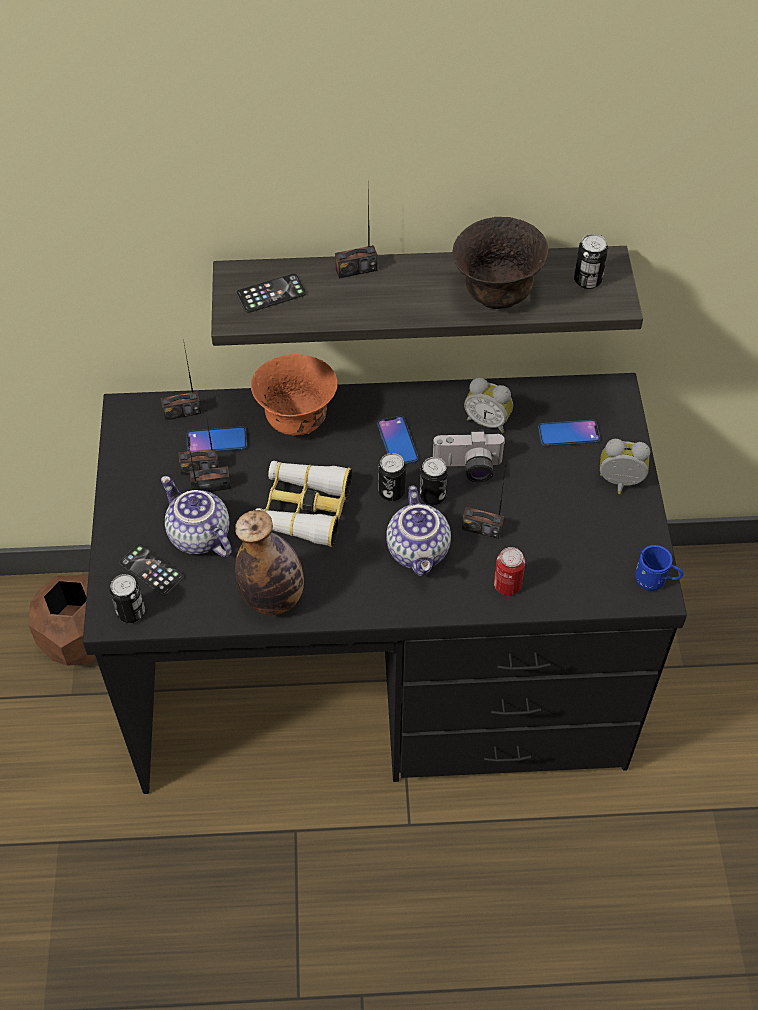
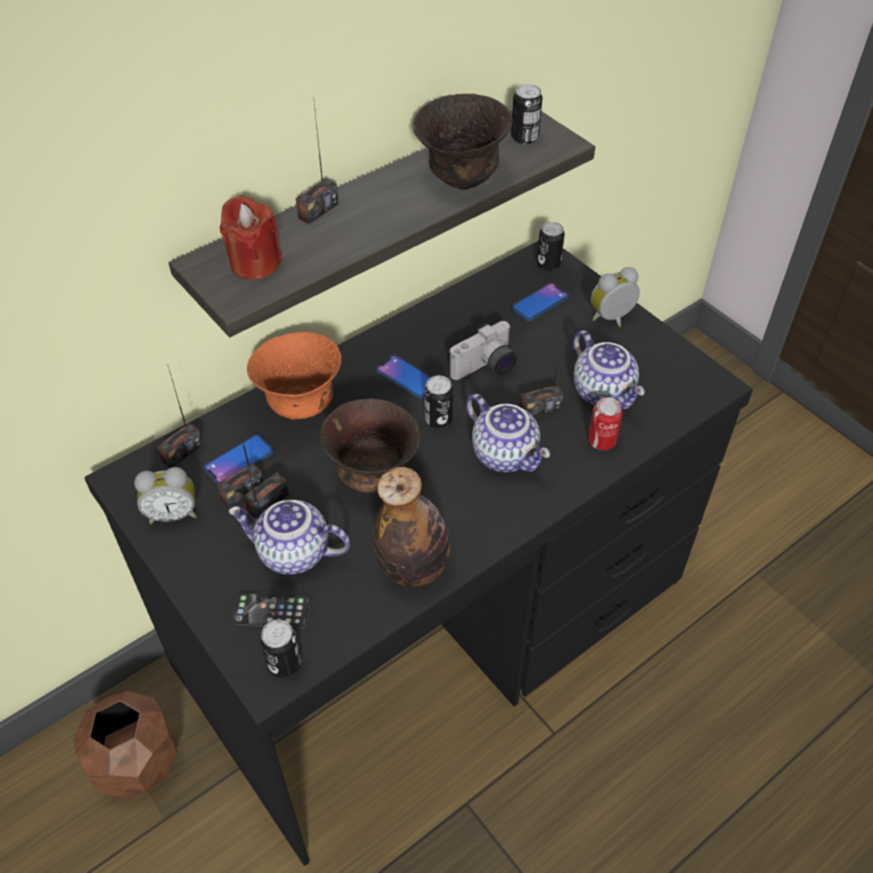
camera: 35 degrees left, 5 degrees down
(271, 294) = (255, 264): phone -> red candle
(303, 509) = (372, 475): binoculars -> brown bowl
(432, 495) = (476, 404): can -> can (548, 264)
(488, 421) = (467, 324): alarm clock -> alarm clock (173, 513)
(549, 544) = (604, 392): none -> teapot
(654, 581) = (707, 376): blue mug -> none

